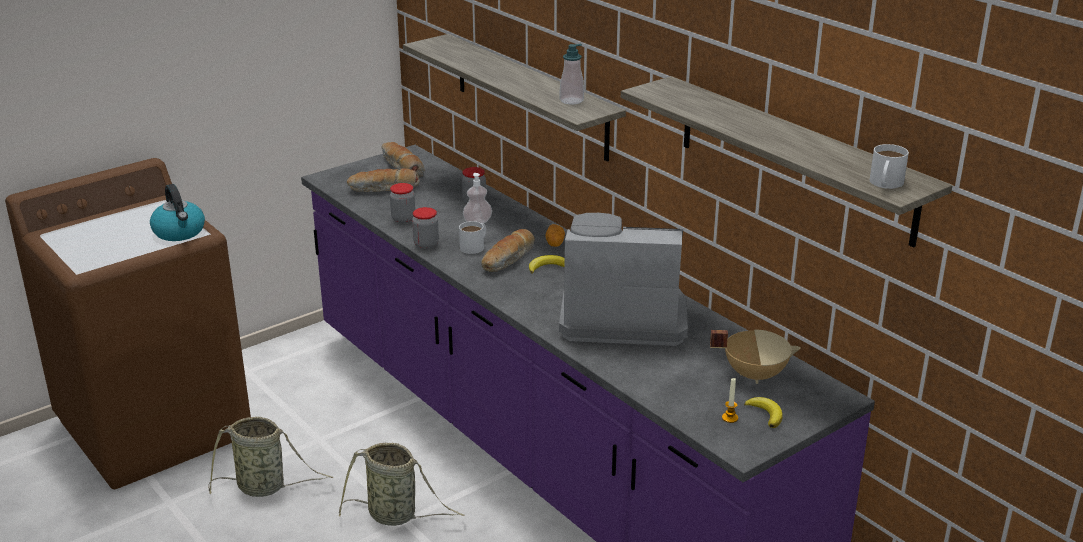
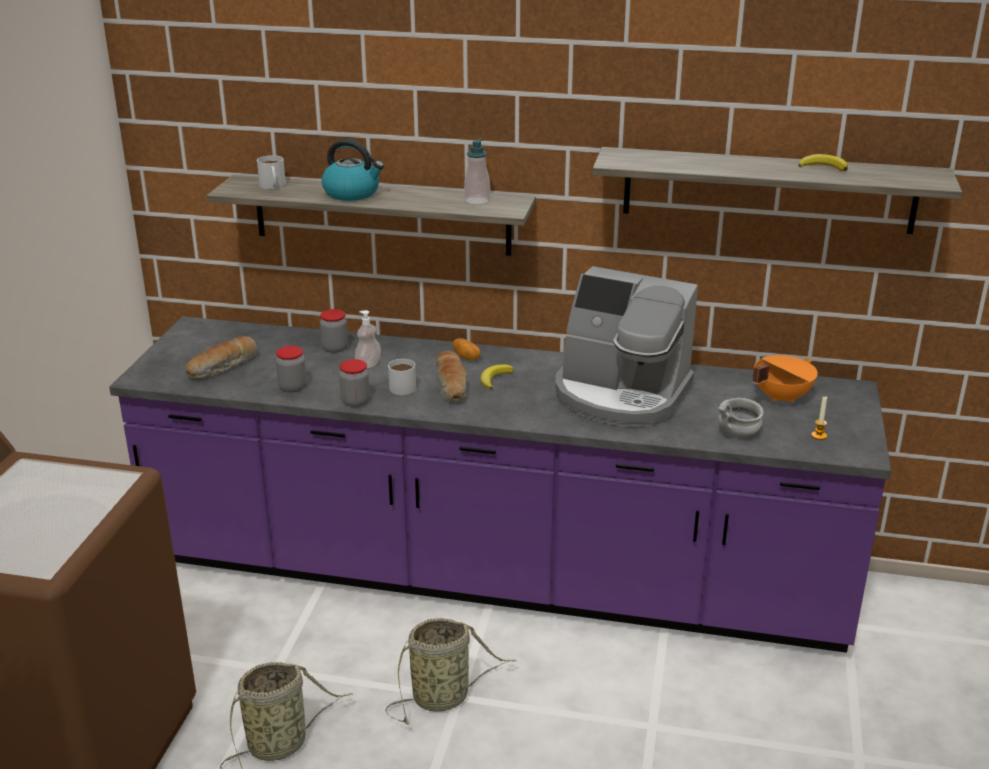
camera: 40 degrees left, 0 degrees up
(179, 232) = (102, 485): kettle -> kettle (352, 193)
(401, 166) = (205, 340): bread -> none
(621, 317) = (621, 395): coffee machine -> coffee machine turned 120 degrees counterclockwise
(663, 385) = (738, 433): none -> grey bowl
(754, 374) = (780, 397): beige cooking pot -> orange cooking pot
(765, 414) = (834, 422): banana -> banana (823, 167)
(885, 184) = (920, 180): white mug -> white mug (273, 186)

